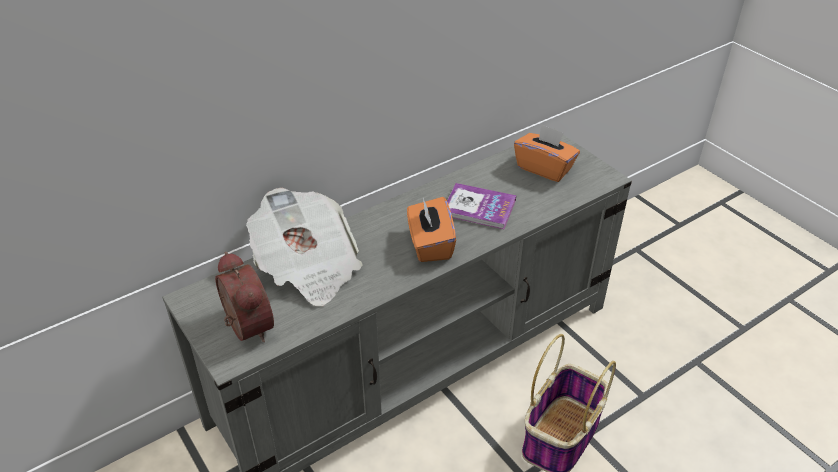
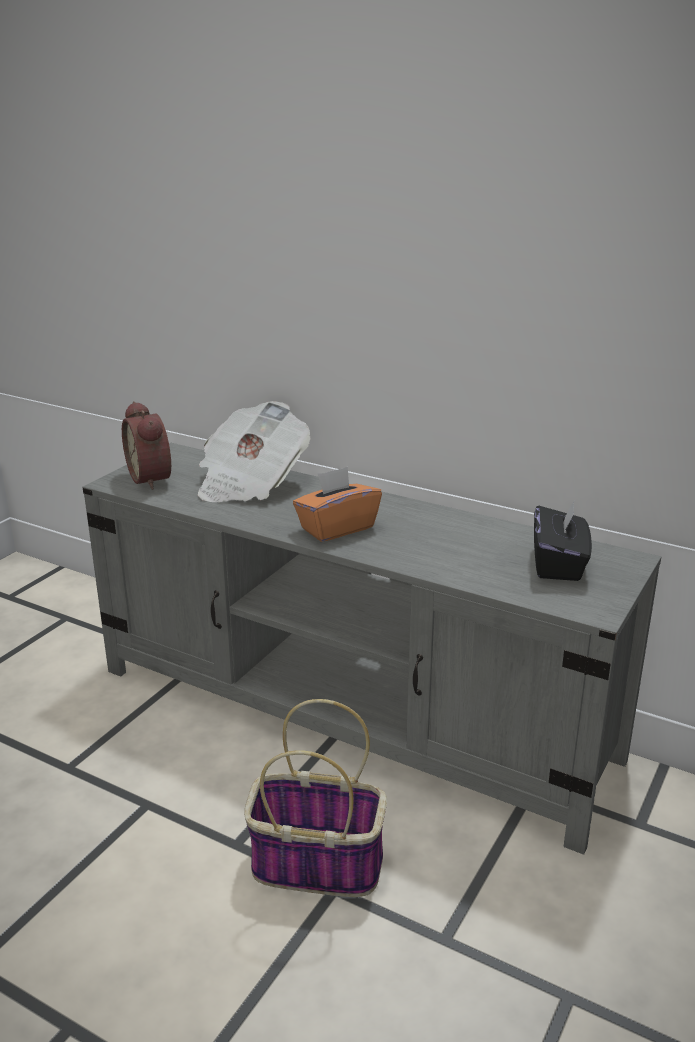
camera: 65 degrees right, 15 degrees down
(245, 327) = (153, 478): alarm clock -> alarm clock turned 120 degrees clockwise
(479, 208) = (429, 540): book -> none
(544, 168) = (558, 564): orange tissue box -> black tissue box

